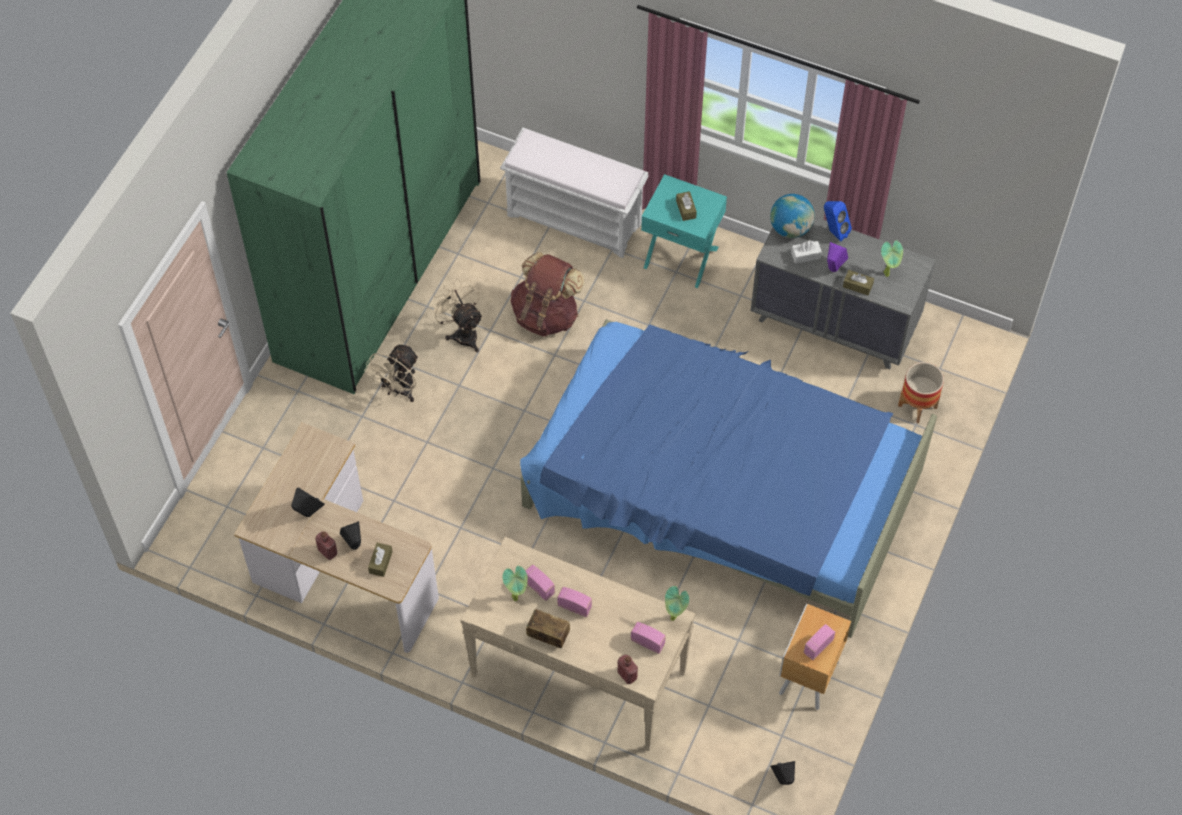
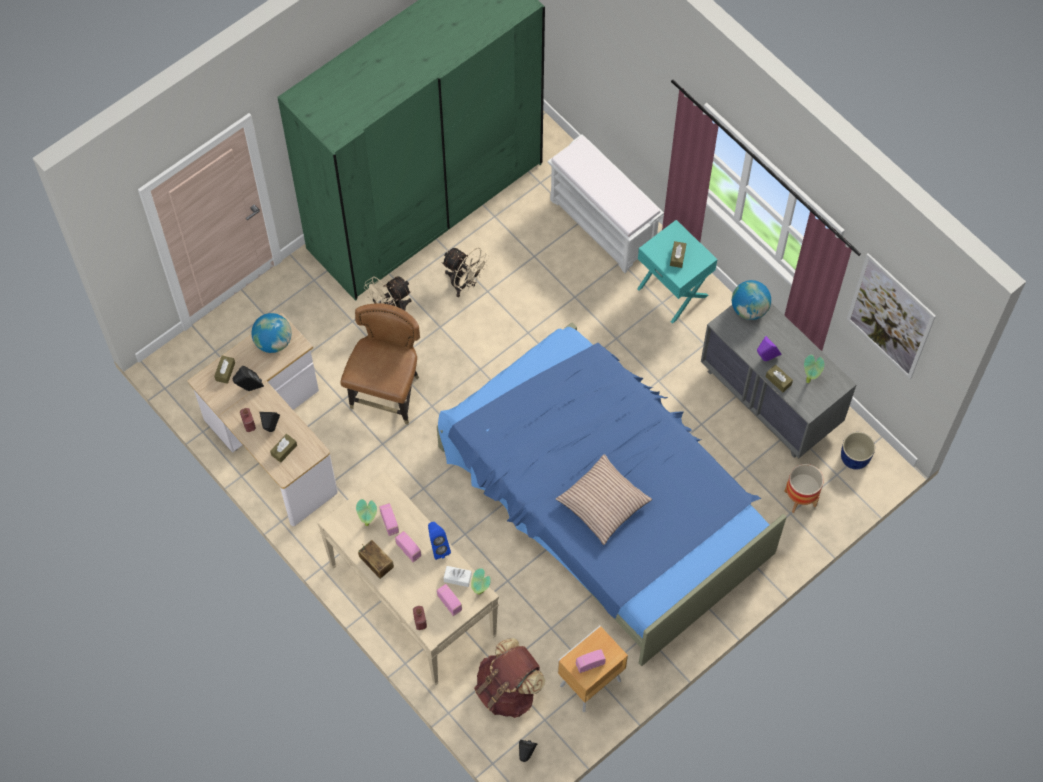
camera: 25 degrees right, 5 degrees up
(272, 507) = (225, 372): none -> brown tissue box
(309, 455) = (273, 342): none -> globe
(439, 475) = (387, 394): none -> brown chair
(462, 332) = (464, 284): beige fan -> beige fan turned 135 degrees clockwise
(546, 315) = (538, 296): brown backpack -> brown backpack (508, 690)
(743, 480) = (603, 503): none -> pillow
(805, 255) = (749, 337): white tissue box -> white tissue box (457, 578)
(834, 232) = (784, 326): blue speaker -> blue speaker (438, 547)
(948, 346) = (855, 458): none -> blue planter
(960, 164) = (890, 316): none -> picture

